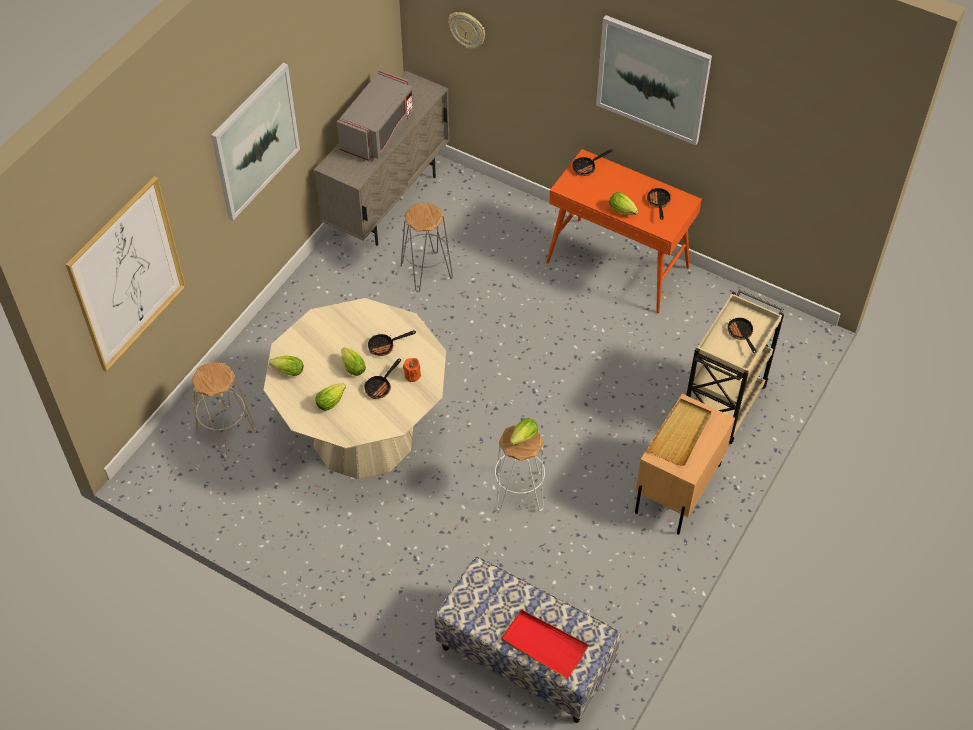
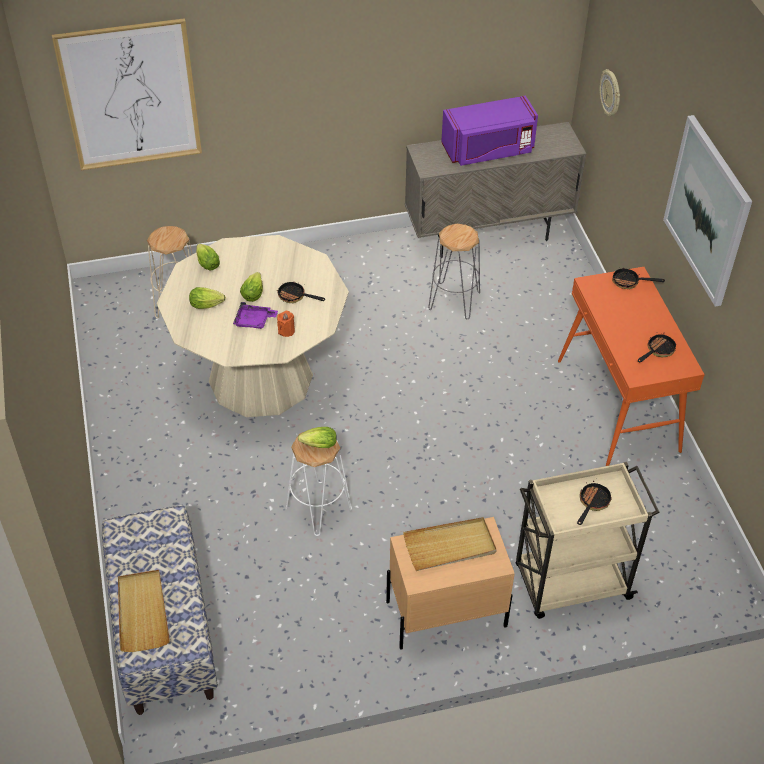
camera: 45 degrees right, 5 degrees down
(255, 141) = (332, 67): picture -> none
(378, 132) = (488, 150): grey microwave -> purple microwave
(380, 386) = (254, 321): frying pan -> purple tray
(543, 645) = (142, 612): red tray -> beige tray
(623, 211) = (617, 336): lettuce -> none

